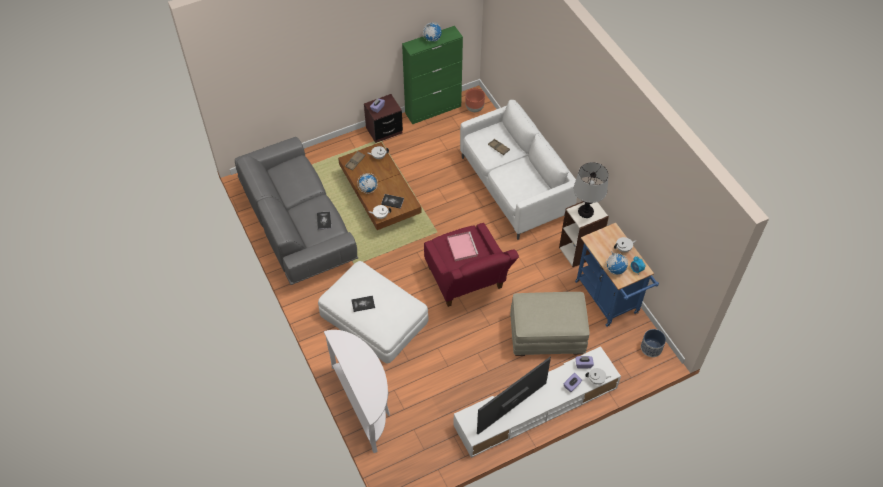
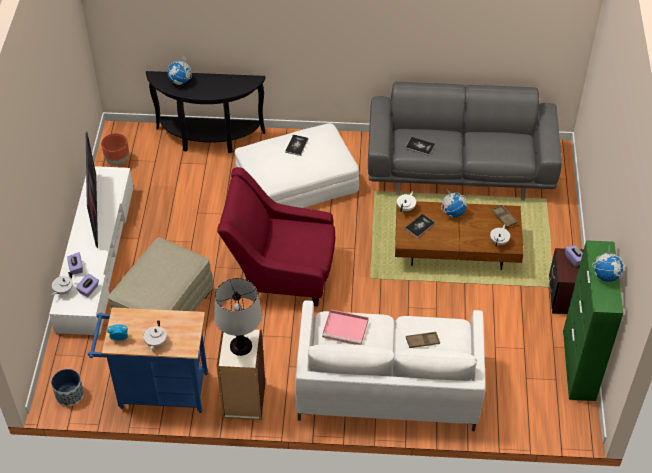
camera: 120 degrees right, 5 degrees down
(365, 403) = (209, 139): white console table -> black console table
(461, 247) = (302, 242): pink tray -> pink tray (346, 328)
(474, 108) = (556, 412): brown planter -> brown planter (117, 160)
(615, 269) = (137, 318): globe -> globe (180, 81)

